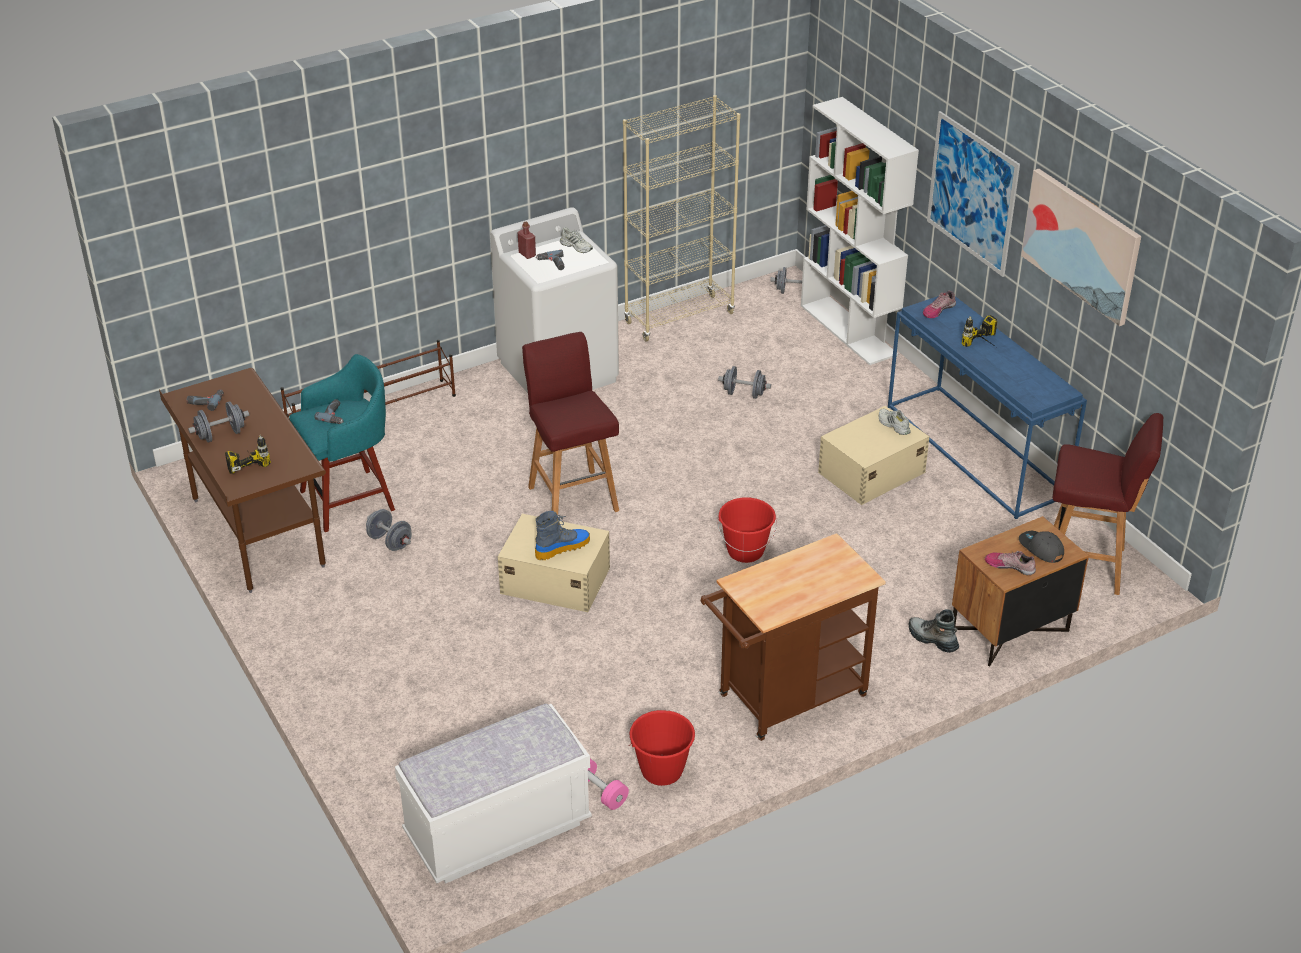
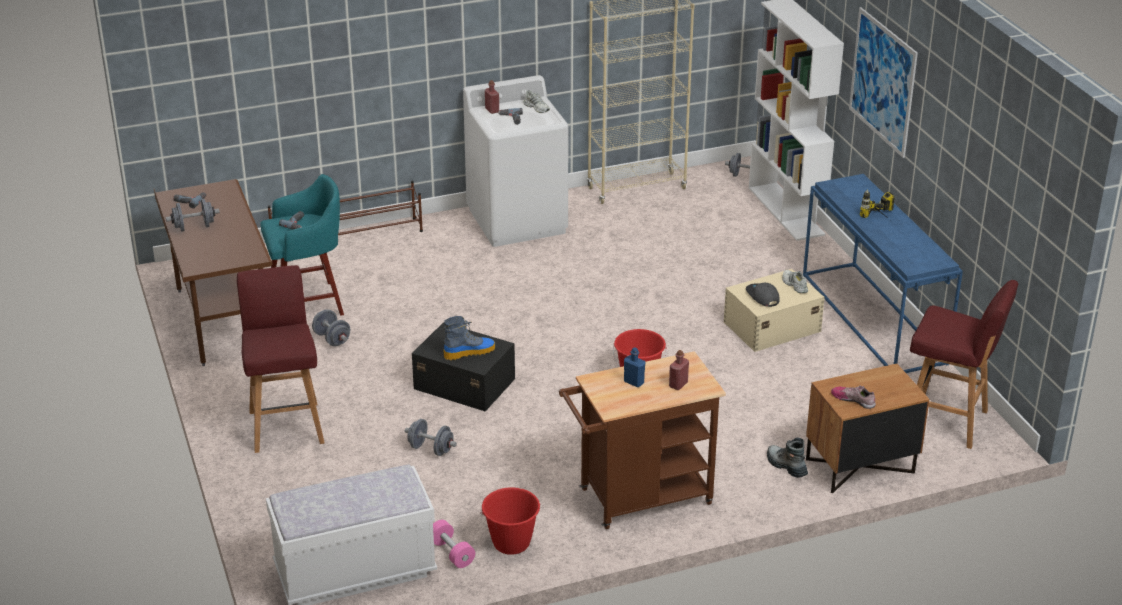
camera: 10 degrees right, 5 degrees down
(246, 460) = (209, 248): power drill -> none
(554, 580) = (464, 383): beige storage box -> black storage box
(572, 497) = (499, 320): red stool -> red stool (286, 425)
(744, 394) = (676, 253): grey dumbbell -> grey dumbbell (431, 449)
(782, 580) = (634, 382): none -> blue bottle
(831, 577) = (678, 384): none -> red bottle
(938, 310) = (847, 187): shoe -> none
(1040, 549) = (886, 389): grey cap -> grey cap (762, 297)
(1082, 245) = (961, 125): picture -> none

